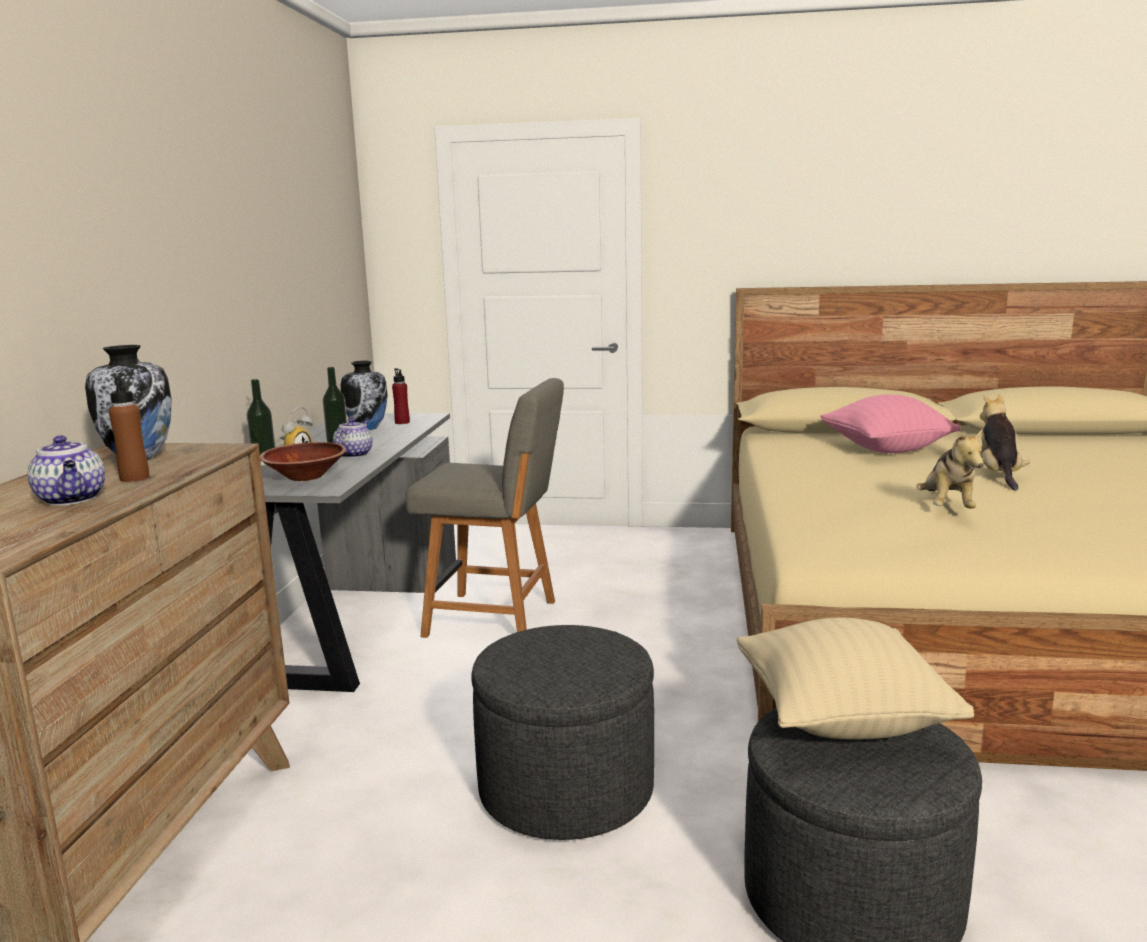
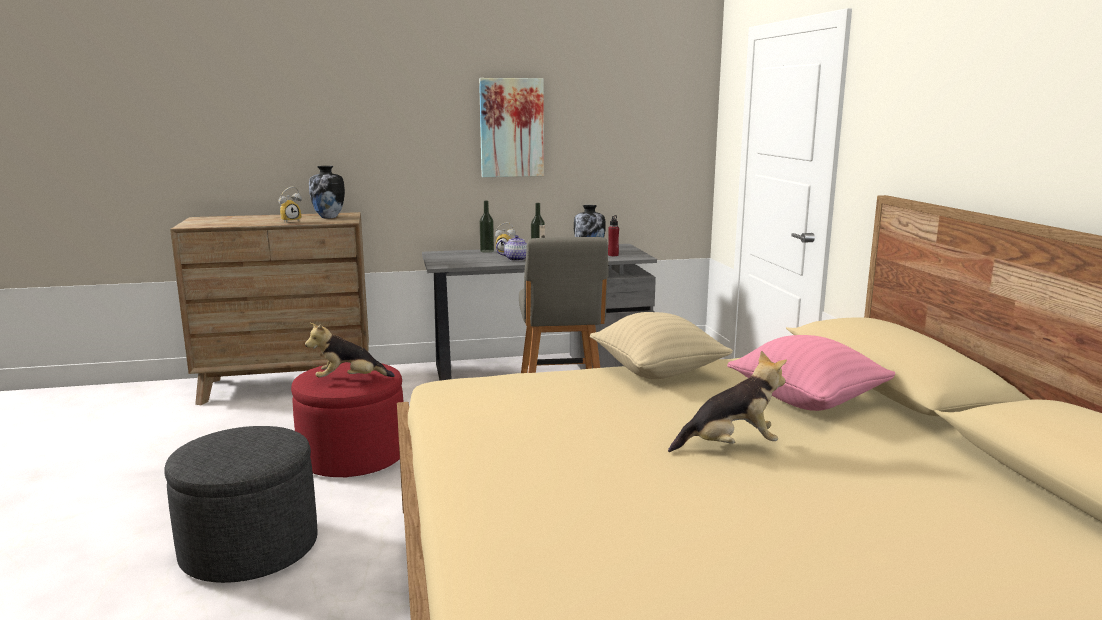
camera: 70 degrees right, 0 degrees up
(72, 499) = (257, 221): teapot -> none
(134, 478) = (290, 221): brown bottle -> alarm clock
(238, 256) = (511, 128): none -> picture
(306, 476) = (462, 259): brown bowl -> none
(566, 789) = (352, 456): grey ottoman -> red ottoman
(842, 719) = (267, 442): beige pillow -> beige pillow (657, 372)
(947, 507) = (561, 416): plush toy -> plush toy (349, 380)

